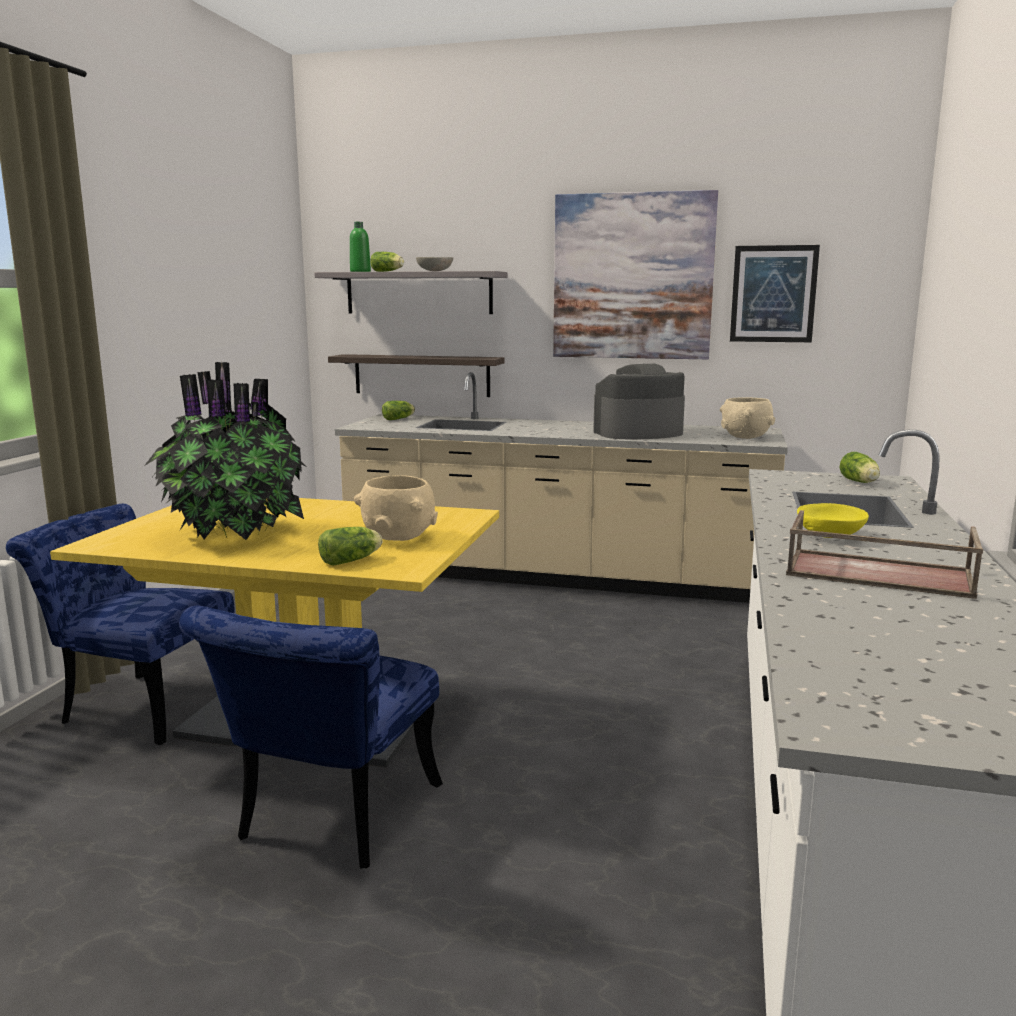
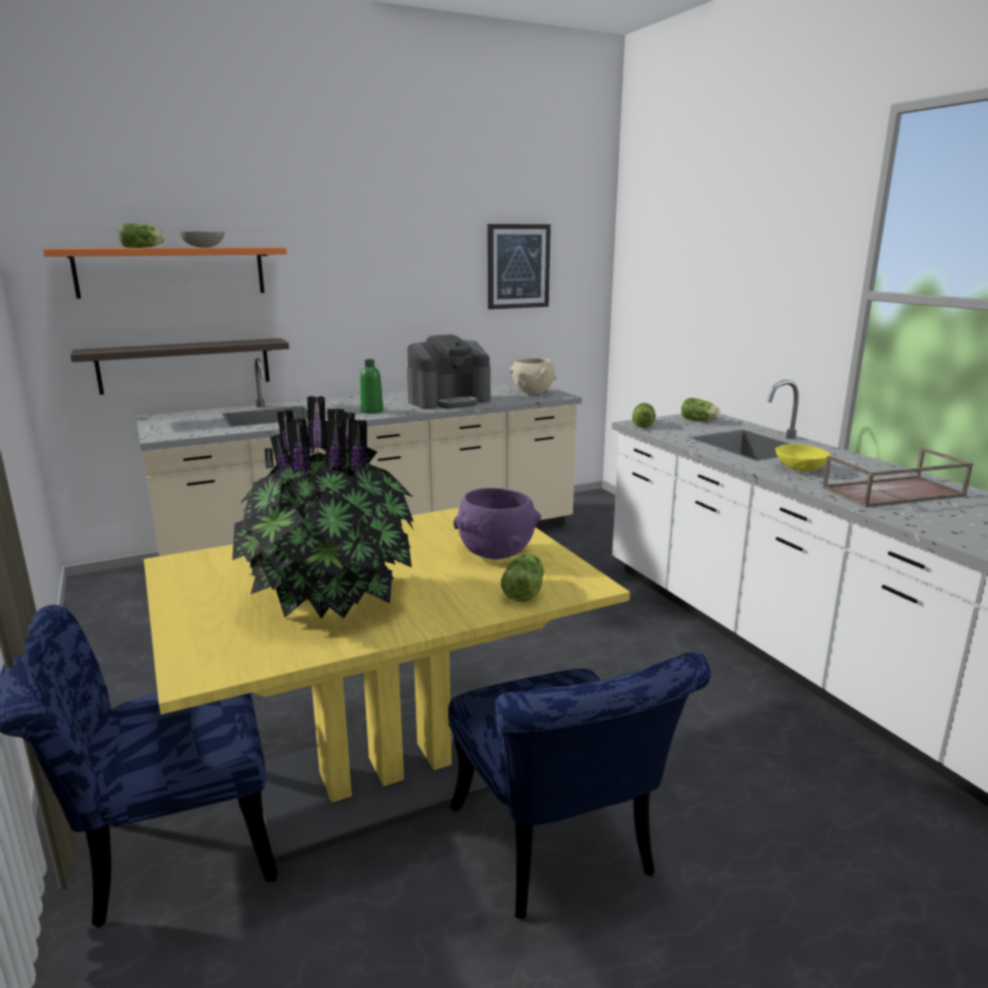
camera: 40 degrees left, 5 degrees up
(360, 272) = (100, 248): green bottle -> green bottle (372, 411)
(397, 537) = (495, 553): beige bowl -> purple bowl
(399, 419) = (180, 418): lettuce -> lettuce (643, 424)
(419, 293) = (171, 271): grey shelf -> orange shelf
(632, 277) = (403, 252): picture -> none
(638, 433) = (449, 401): coffee machine -> coffee machine turned 150 degrees counterclockwise

